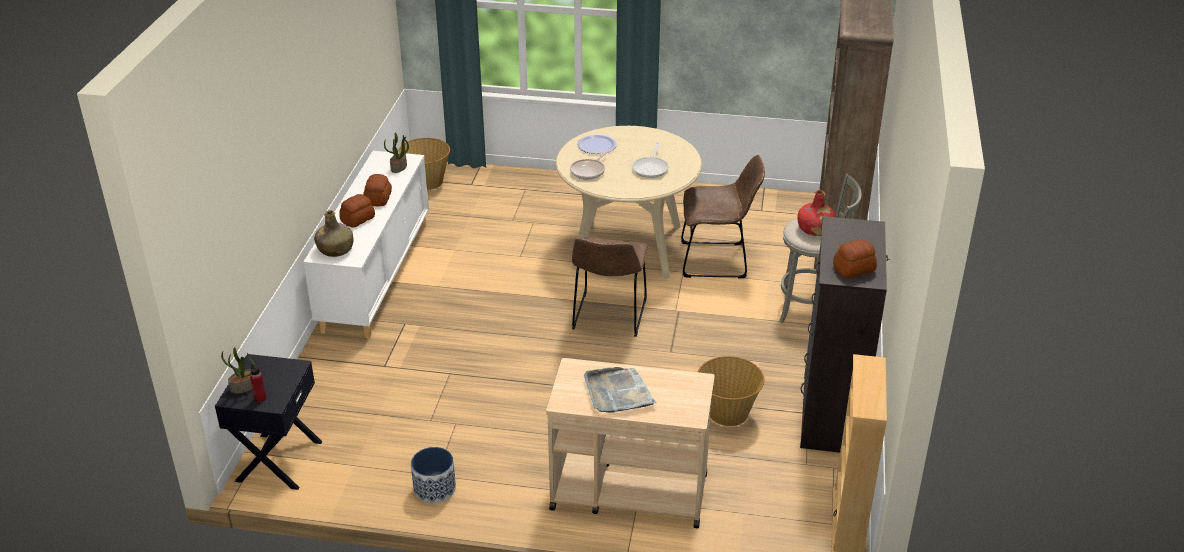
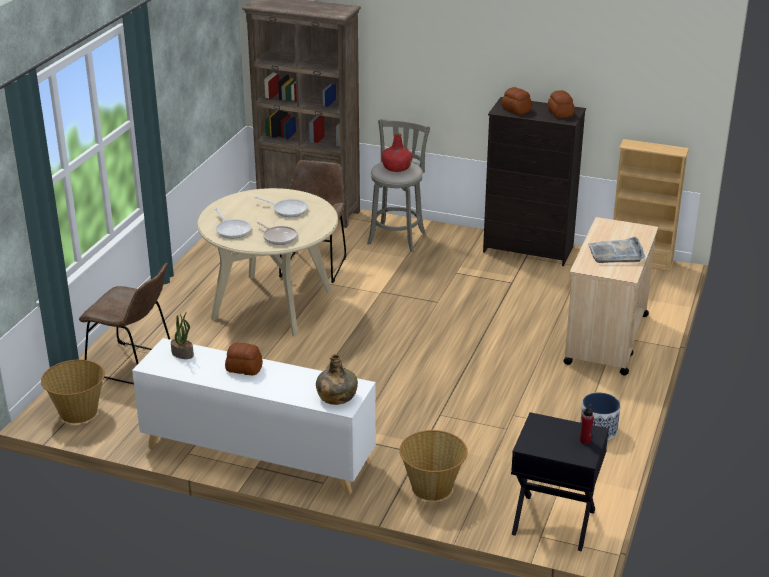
camera: 80 degrees left, 5 degrees down
(244, 387) = (567, 451): potted plant -> none
(358, 219) = (281, 382): bread -> bread (516, 109)
(597, 145) = (232, 229): plate -> frying pan
(609, 317) = (379, 325): brown chair -> brown chair (134, 365)
(727, 413) = (520, 288): basket -> basket (432, 488)

